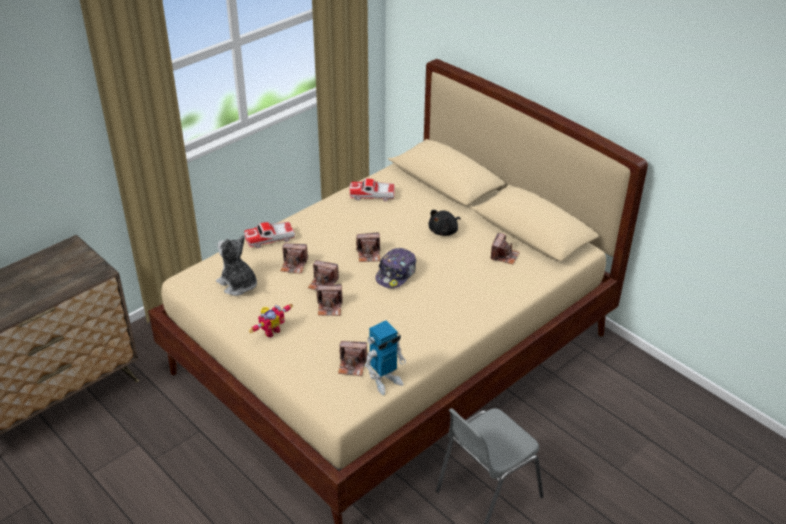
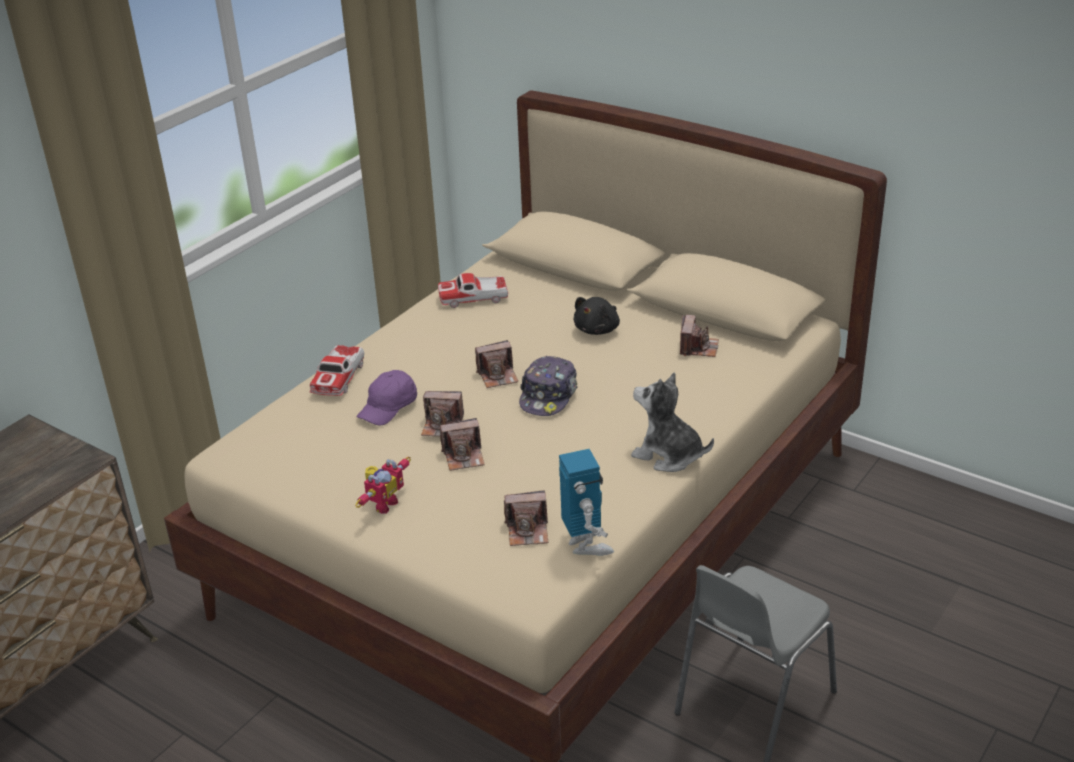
camera: 10 degrees left, 5 degrees down
(238, 284) = (310, 448): plush toy -> plush toy (668, 455)
(270, 238) = (338, 378): toy car -> toy car turned 45 degrees counterclockwise
(294, 265) = (389, 407): camera -> purple cap
(385, 381) = (586, 544): toy robot -> toy robot turned 60 degrees counterclockwise

